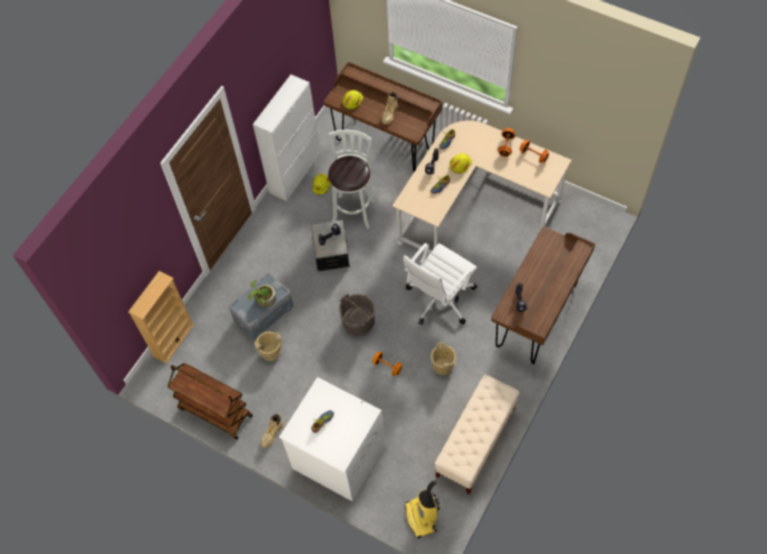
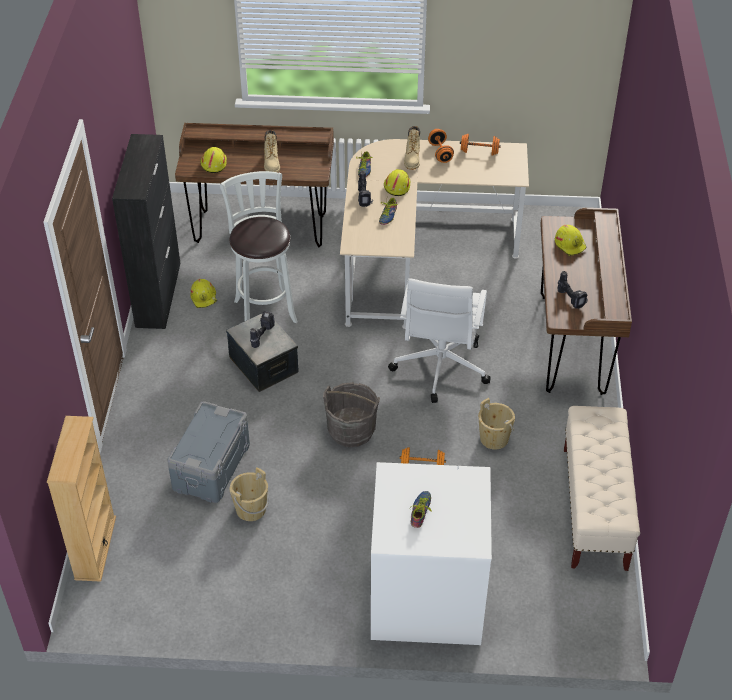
camera: 30 degrees left, 15 degrees down
(214, 412) = (212, 614): brown cart -> none
(263, 299) = (214, 435): potted plant -> none
(272, 434) = (314, 608): beige boot -> beige boot (412, 159)
(295, 172) = (158, 294): white cabinet -> black cabinet
(421, 517) = (586, 624): vacuum cleaner -> none
(547, 257) = (570, 244): none -> yellow hard hat

